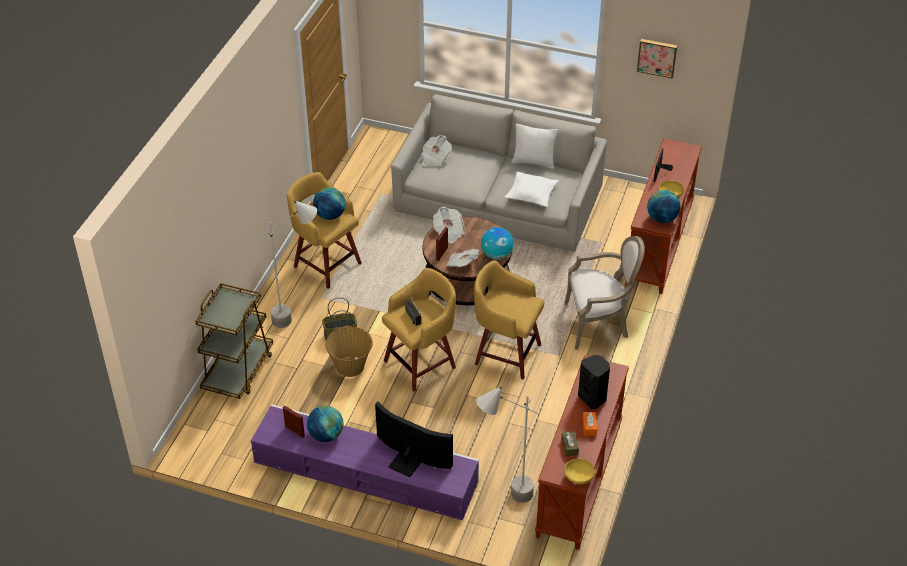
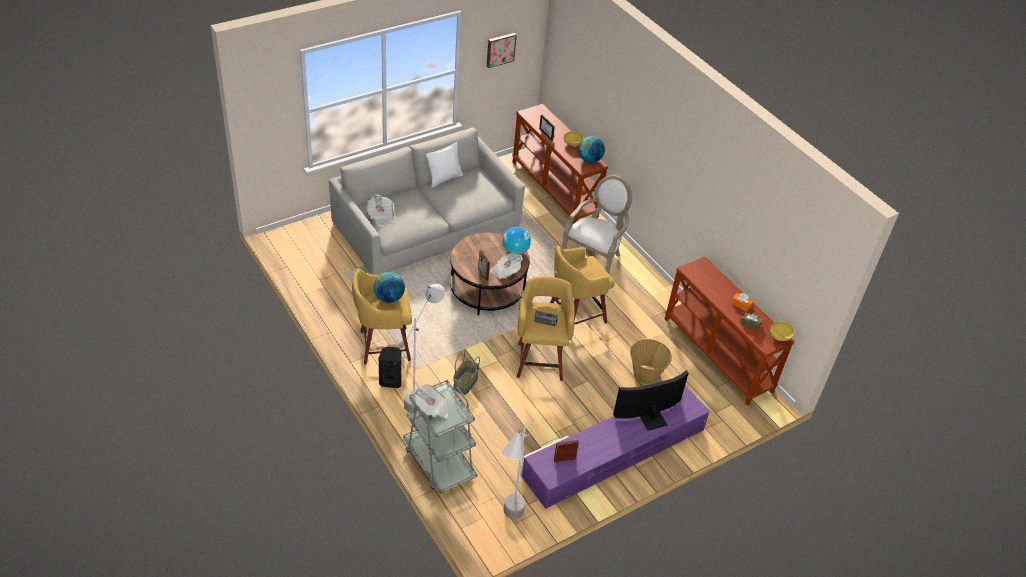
camera: 55 degrees left, 0 degrees up
(238, 371) = (439, 462): brown cart -> grey cart
(326, 435) = (585, 444): globe -> none
(350, 366) = (503, 397): basket -> basket (646, 374)
(449, 232) = (465, 257): newspaper -> newspaper (432, 408)
(504, 499) = (702, 399): grey floor lamp -> grey floor lamp (508, 524)
(531, 194) = (474, 200): white pillow -> none
(593, 398) = (717, 288): black speaker -> black speaker (391, 381)

